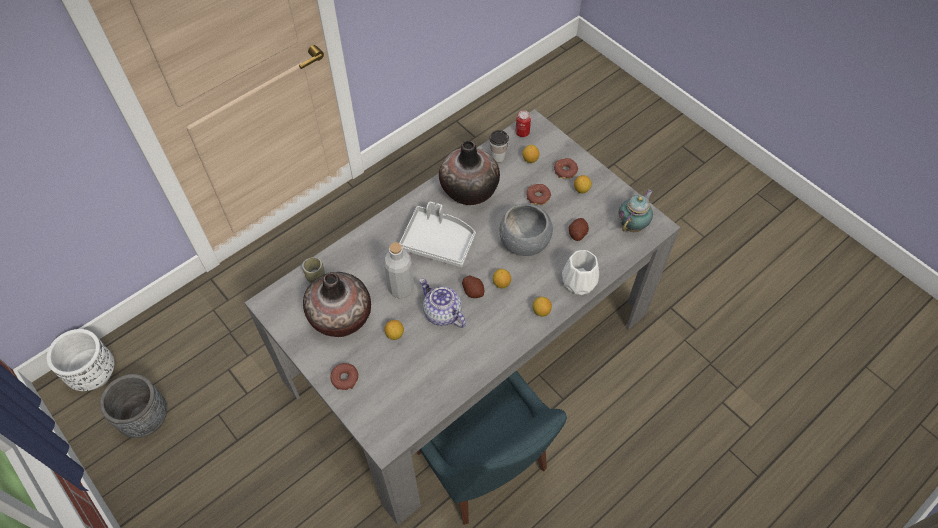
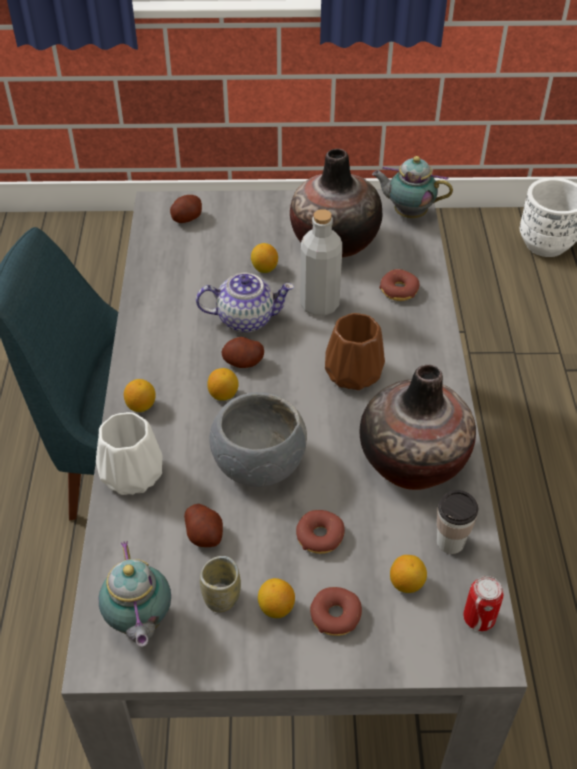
camera: 130 degrees right, 10 degrees down
(146, 418) = (458, 257): grey planter -> none
(282, 298) = (407, 213): none -> teapot
(316, 277) = (411, 248): cup -> cup (221, 597)
(345, 378) = (256, 211): donut -> donut (399, 290)
(384, 413) = (186, 218): none -> potato
(438, 242) = (353, 374): grey tray -> brown vase

